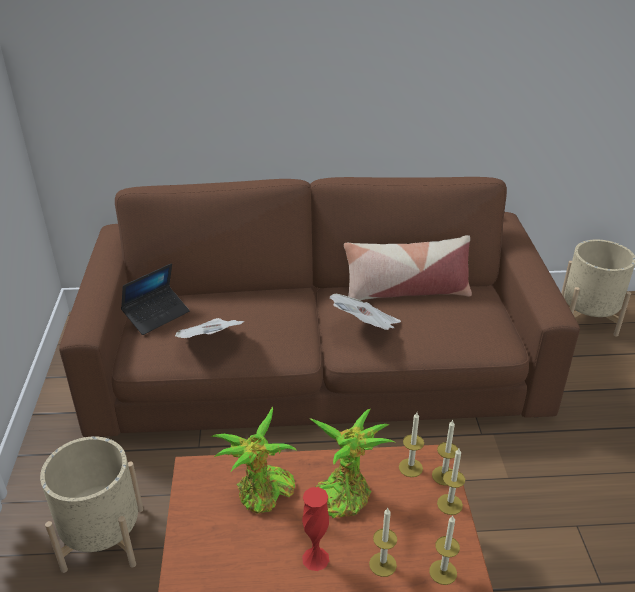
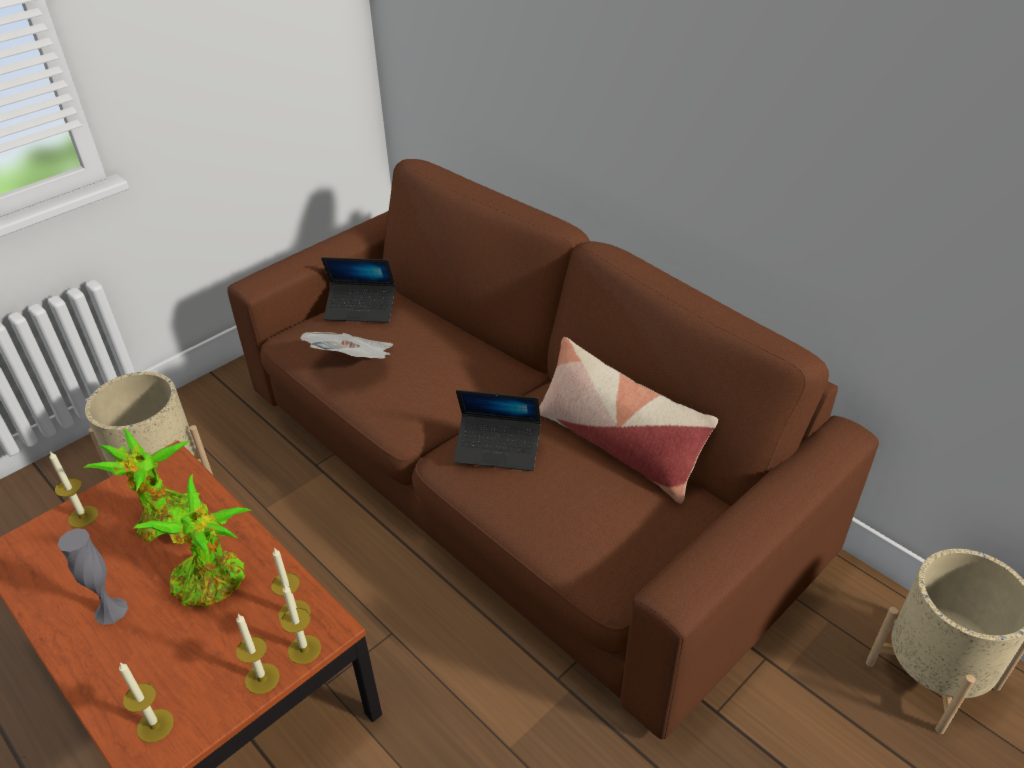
camera: 50 degrees right, 5 degrees up
(315, 558) = (111, 611): red vase -> grey vase
(365, 327) = (498, 449): newspaper -> laptop
(382, 564) = (135, 667): candle -> candle (83, 516)

